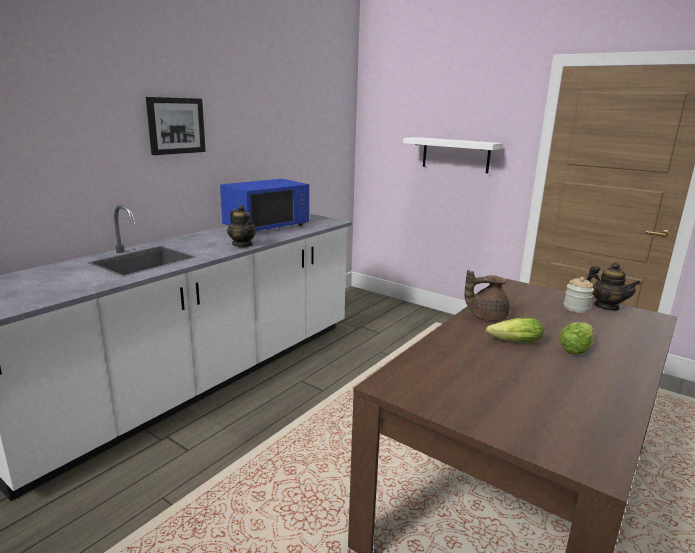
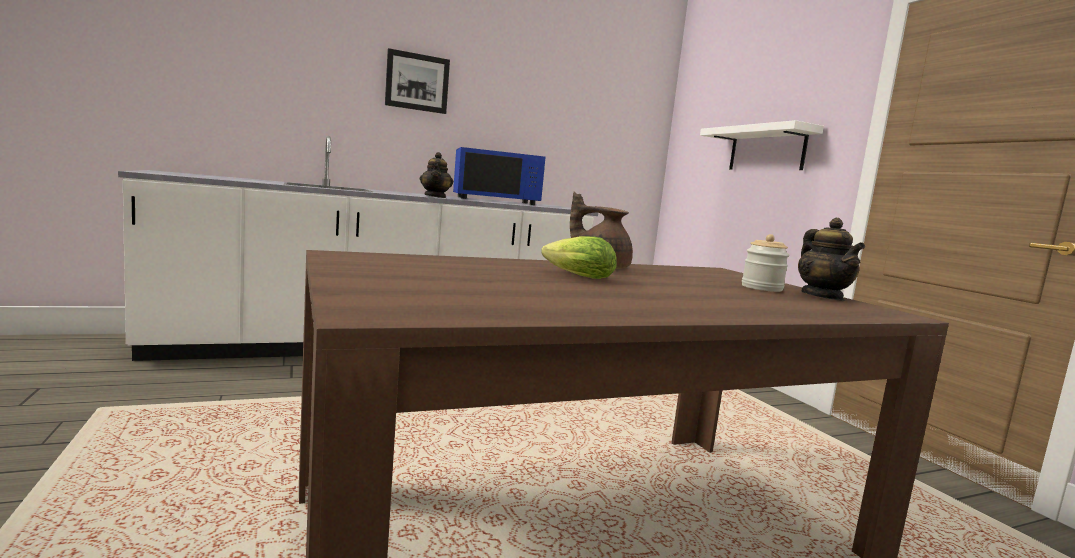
camera: 30 degrees right, 10 degrees down
(577, 348) = (659, 293): lettuce -> none

